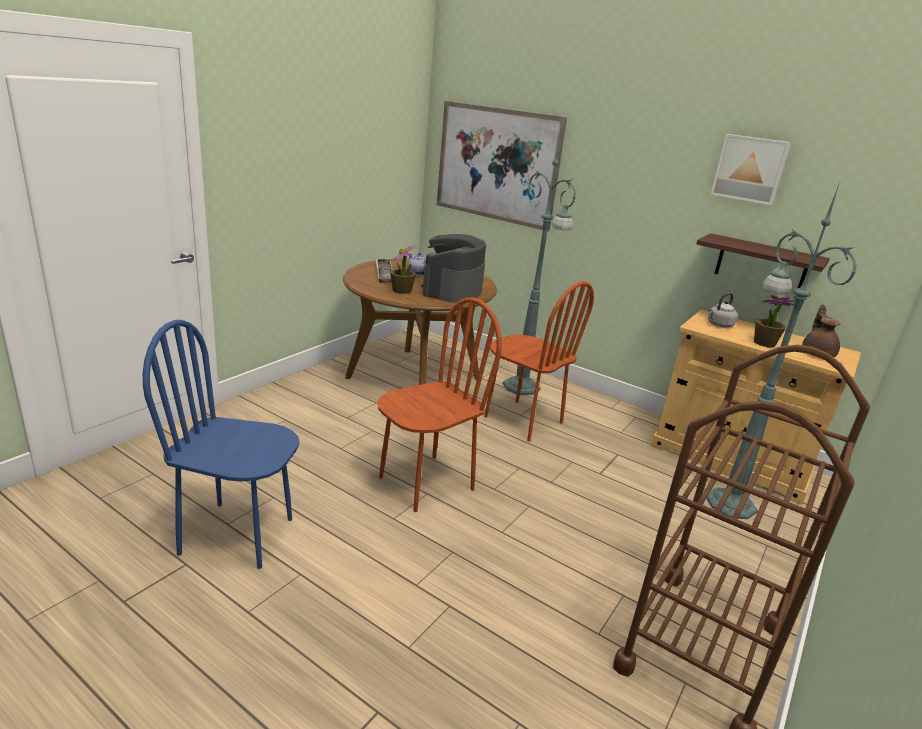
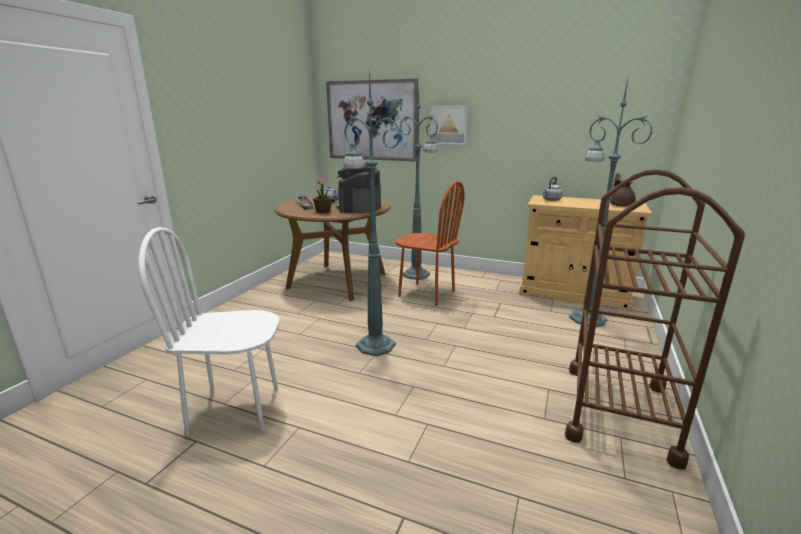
camera: 10 degrees left, 5 degrees down
(237, 535) = (235, 409): blue chair -> white chair
(426, 483) = (374, 345): brown chair -> green floor lamp
(750, 169) = (550, 92): picture -> picture (449, 125)
(761, 264) = (568, 156): shelf -> none
(764, 343) = (585, 205): potted plant -> none

